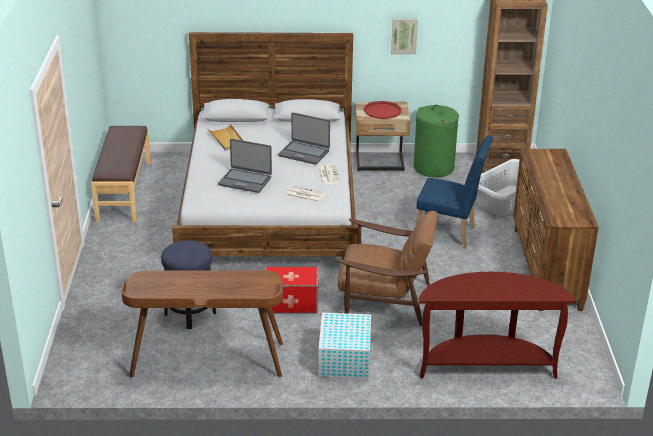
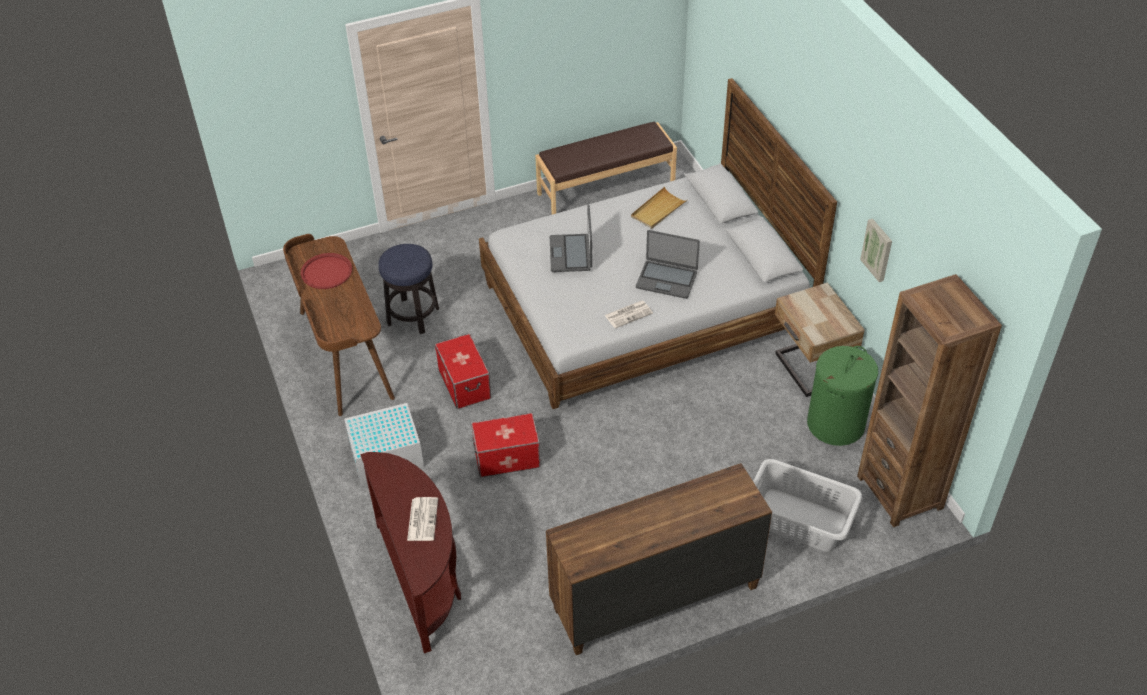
camera: 70 degrees right, 15 degrees up
(304, 153) = (666, 279): laptop -> laptop turned 75 degrees counterclockwise
(304, 194) = (571, 308): newspaper -> newspaper (422, 519)
(382, 110) = (819, 313): red tray -> red tray (326, 272)
(384, 300) = (507, 458): brown armchair -> storage box
(450, 234) = (680, 481): blue chair -> none

